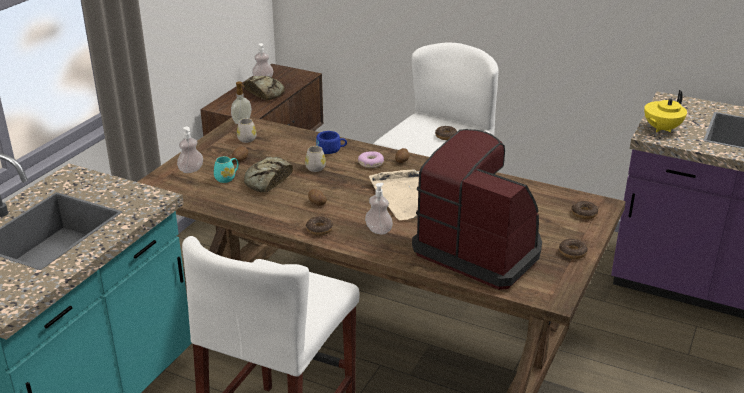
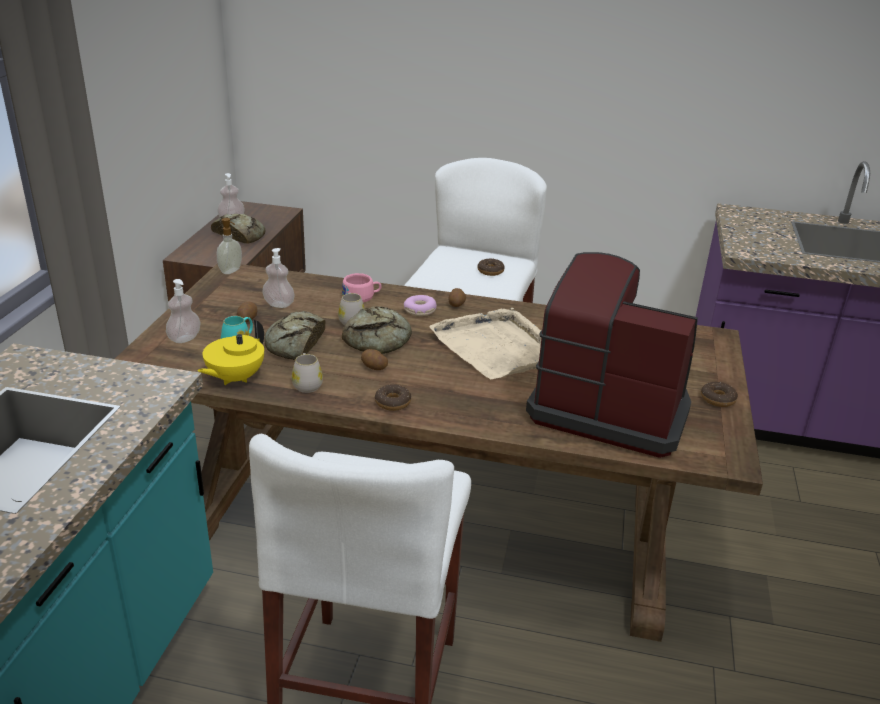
camera: 15 degrees left, 0 degrees up
(247, 138) = (245, 291): white mug -> white mug (307, 384)
(330, 183) = (380, 339): none -> bread
(331, 149) = (362, 297): blue cup -> pink cup
(378, 230) = (470, 395): soap dispenser -> soap dispenser (279, 304)
(584, 213) = (702, 349): donut -> none
(661, 129) = (750, 243): yellow teapot -> yellow teapot (234, 378)

